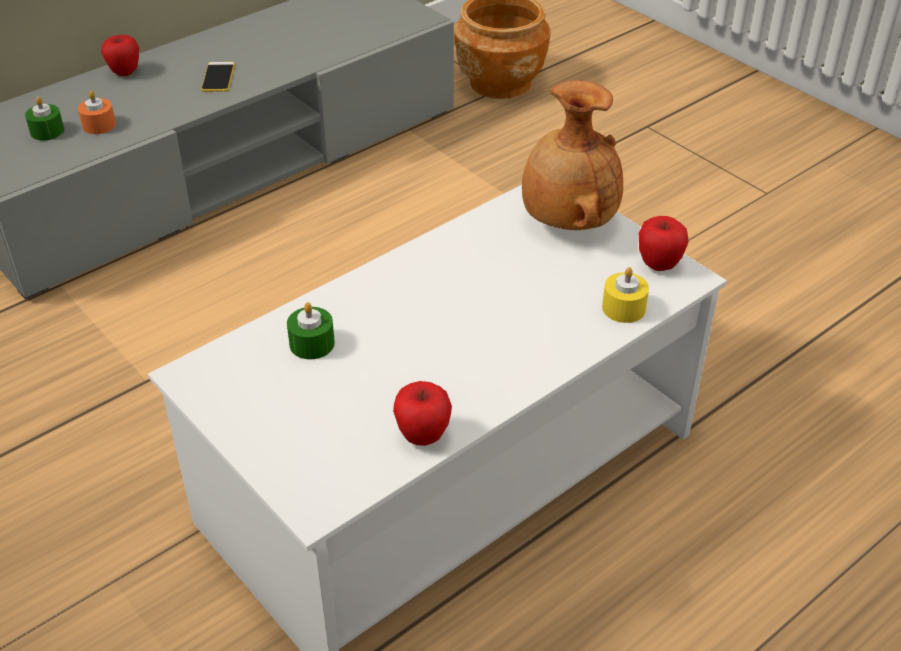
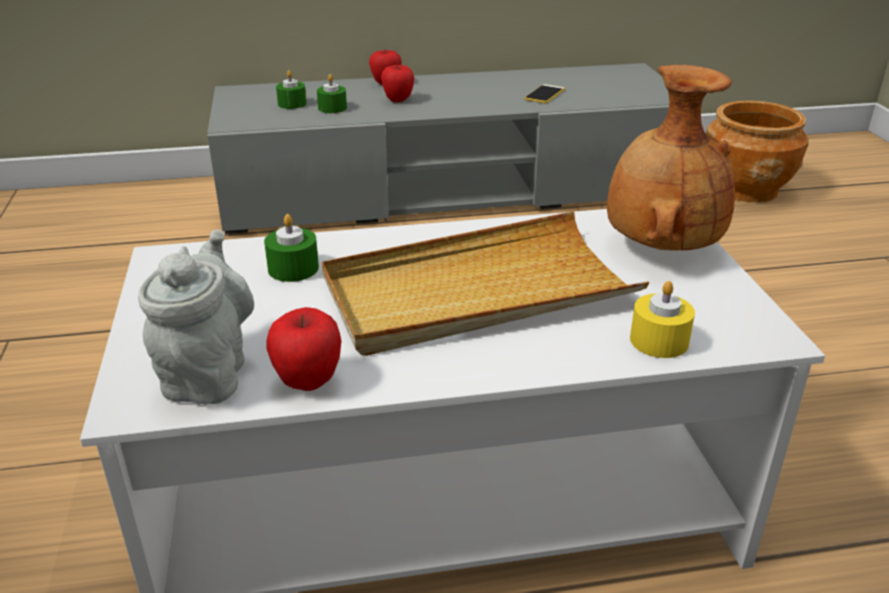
camera: 30 degrees right, 10 degrees down
(99, 125) = (332, 108): orange candle -> green candle
(218, 77) = (453, 100): phone -> phone (544, 94)
(343, 459) = (207, 372): none -> grey teapot
(472, 312) = (477, 291): none -> beige tray
(659, 264) = (741, 313): apple -> apple (398, 100)

